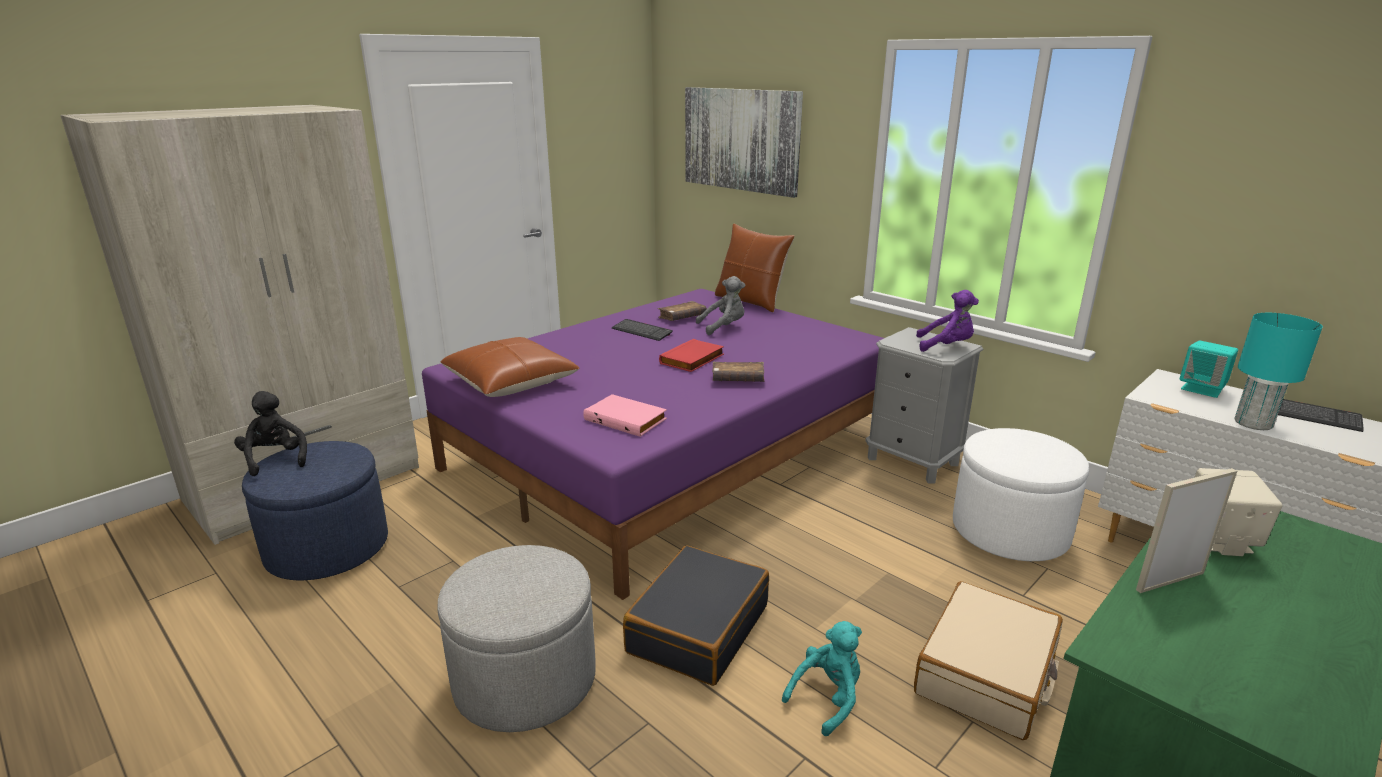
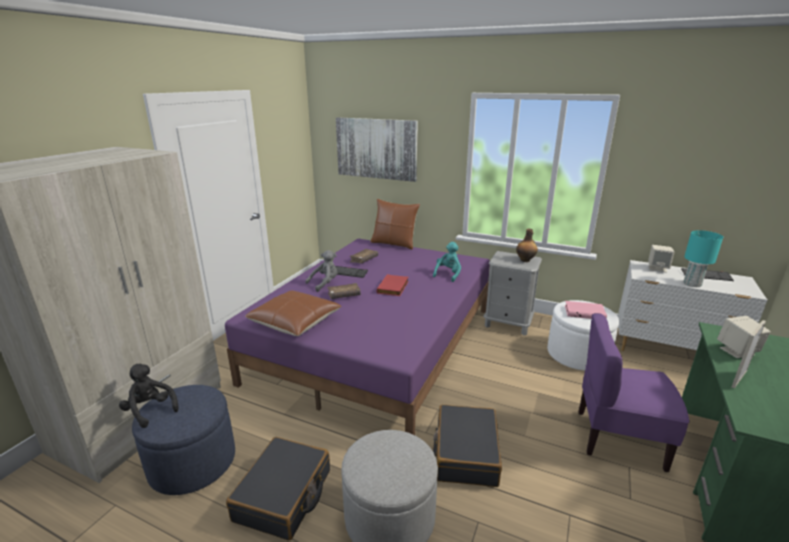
camera: 20 degrees left, 0 degrees up
(407, 614) = (284, 495): none -> black suitcase
(627, 419) = (389, 335): pink book -> pink book (584, 312)
(723, 327) = (393, 263): grey plush toy -> grey plush toy (325, 284)
(738, 379) = (429, 297): brown book -> brown book (344, 295)
(827, 698) = (557, 475): turquoise plush toy -> turquoise plush toy (448, 274)
(946, 346) = (525, 260): purple plush toy -> bottle
(987, 674) = (618, 438): beige suitcase -> purple chair
(1202, 389) = (657, 268): turquoise speaker -> beige speaker

